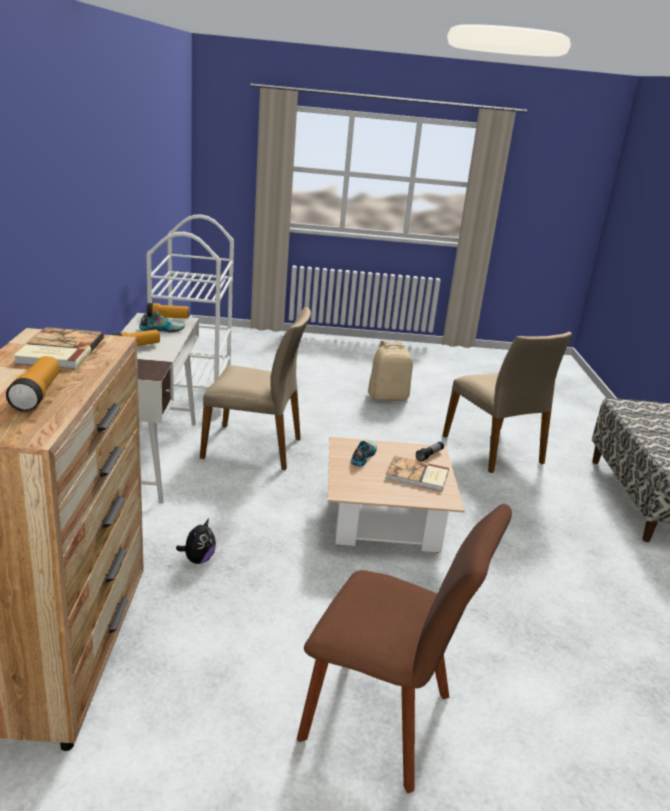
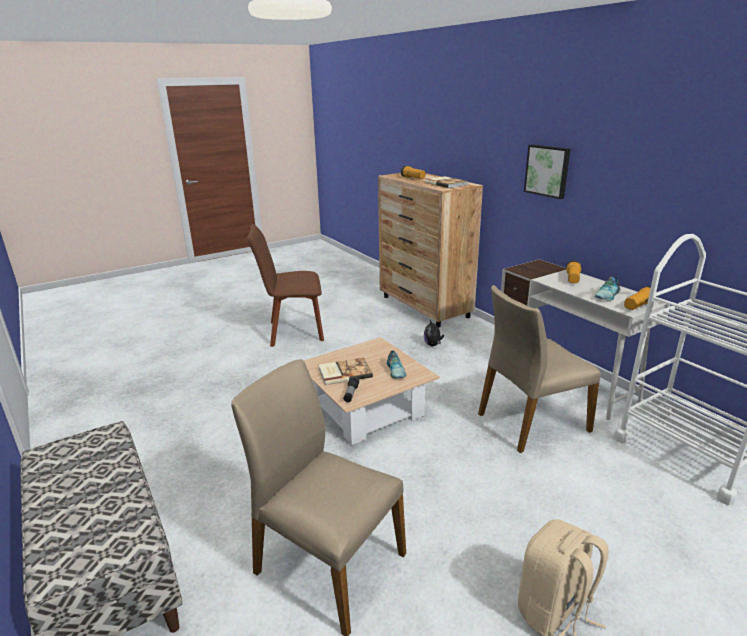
camera: 150 degrees right, 0 degrees up
(65, 246) = (548, 171): none -> picture

